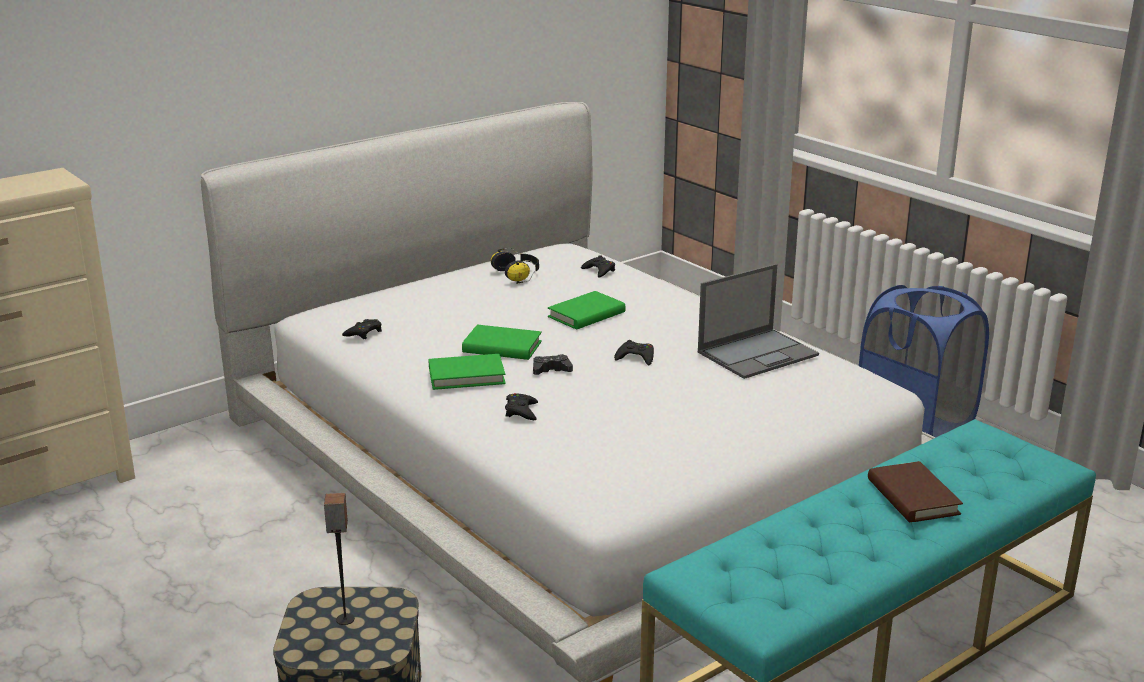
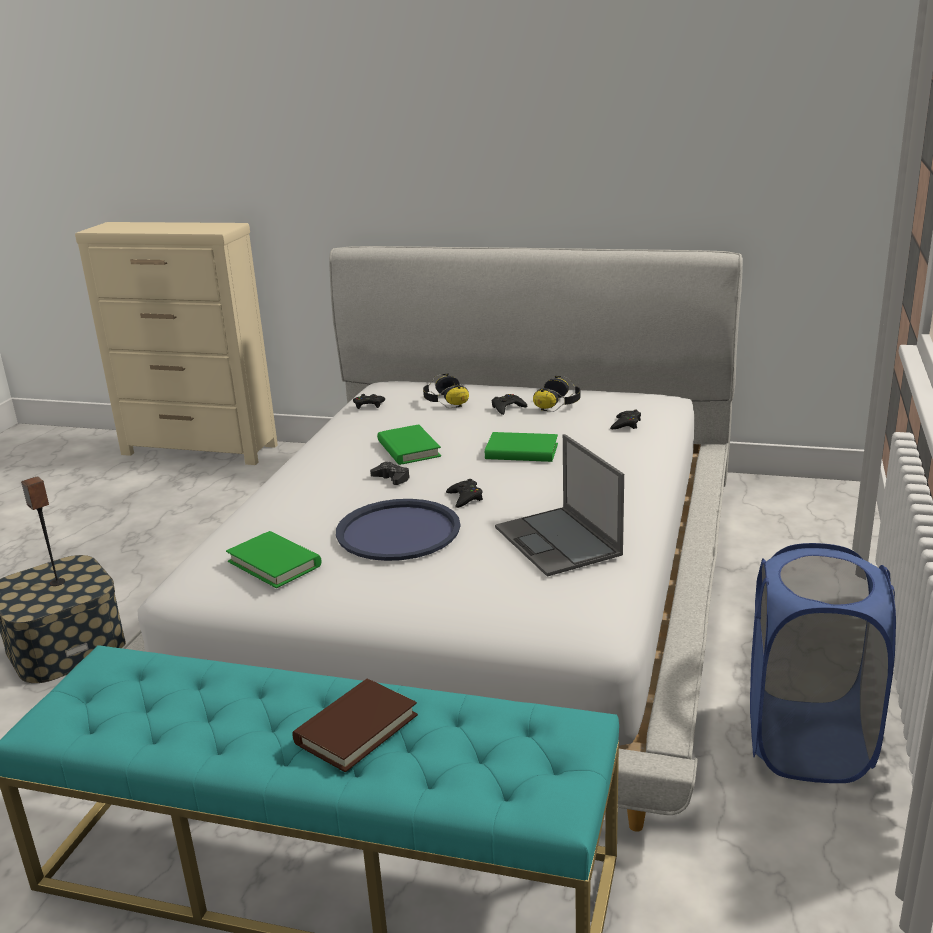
camera: 55 degrees right, 0 degrees up
(423, 306) = (444, 401): none -> headphones
(466, 376) = (339, 457): green book -> green book (274, 563)
(521, 411) = (302, 496): black game controller -> black game controller (507, 408)
(656, 396) = (398, 531): none -> blue tray
(758, 353) = (558, 542): laptop -> laptop turned 45 degrees clockwise

